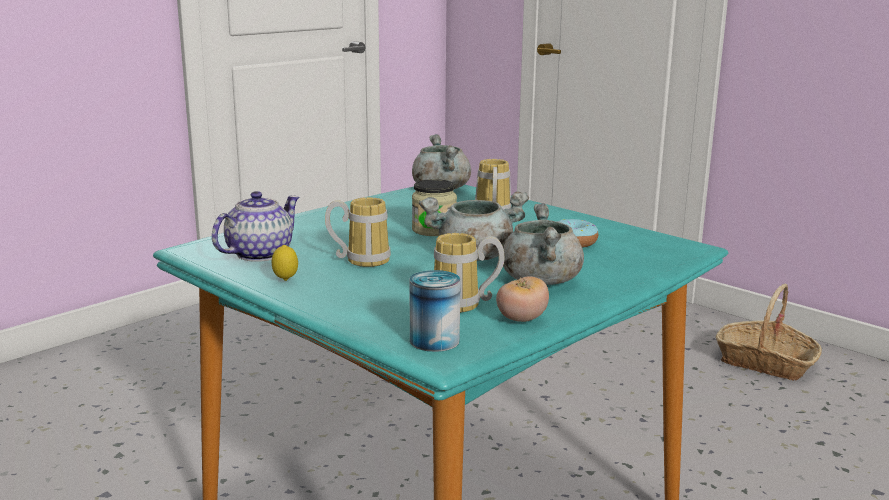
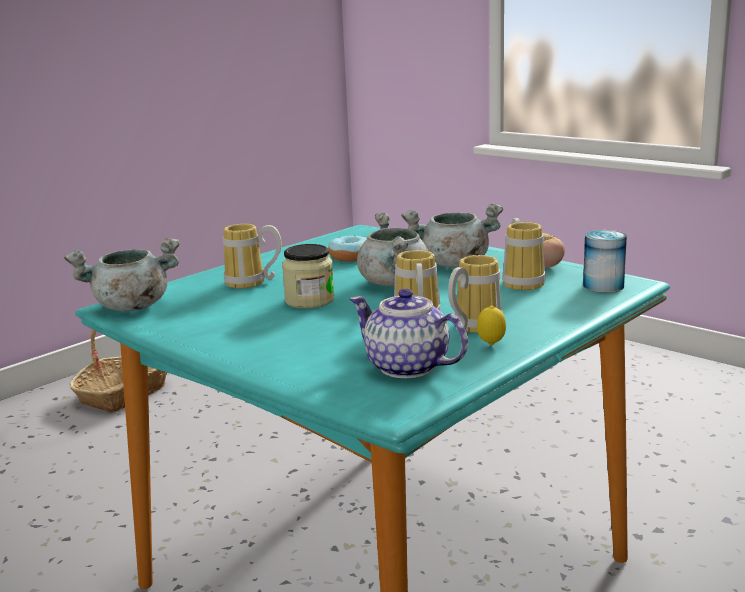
camera: 90 degrees left, 0 degrees up
(334, 276) = (472, 327): none -> mug

